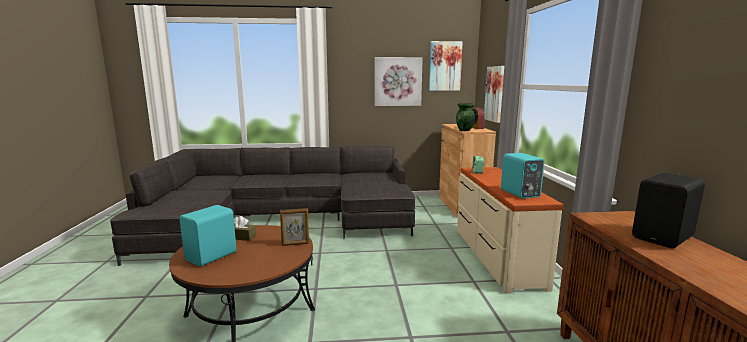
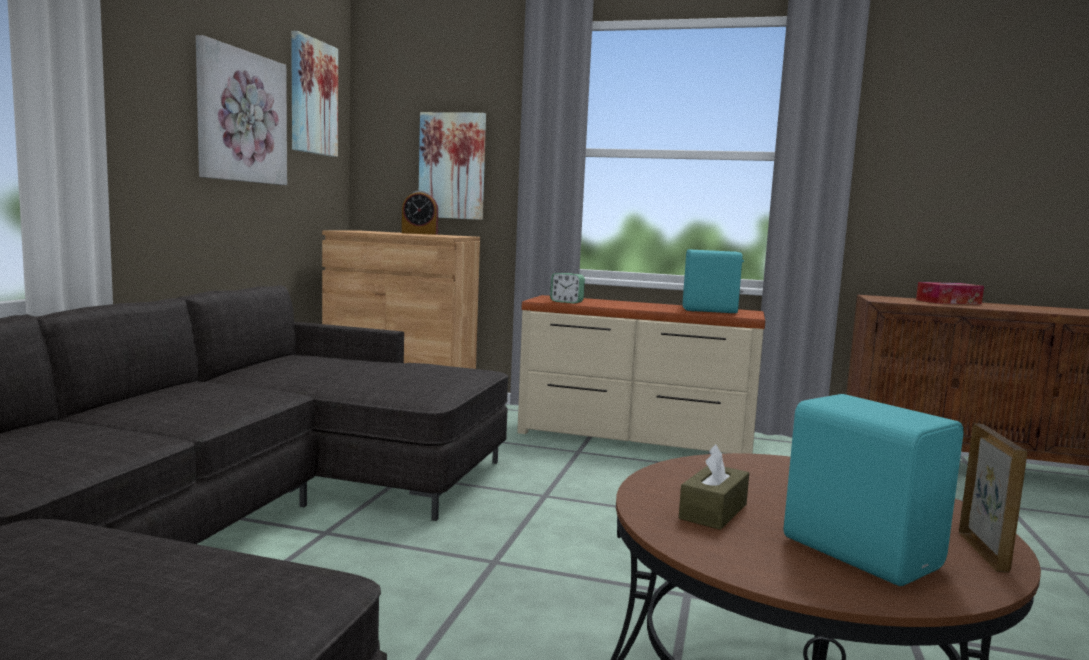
camera: 70 degrees left, 5 degrees down
(295, 244) = (778, 466): picture frame -> picture frame (983, 551)
(464, 130) = (439, 235): green vase -> none
(664, 237) = (948, 302): black speaker -> tissue box

